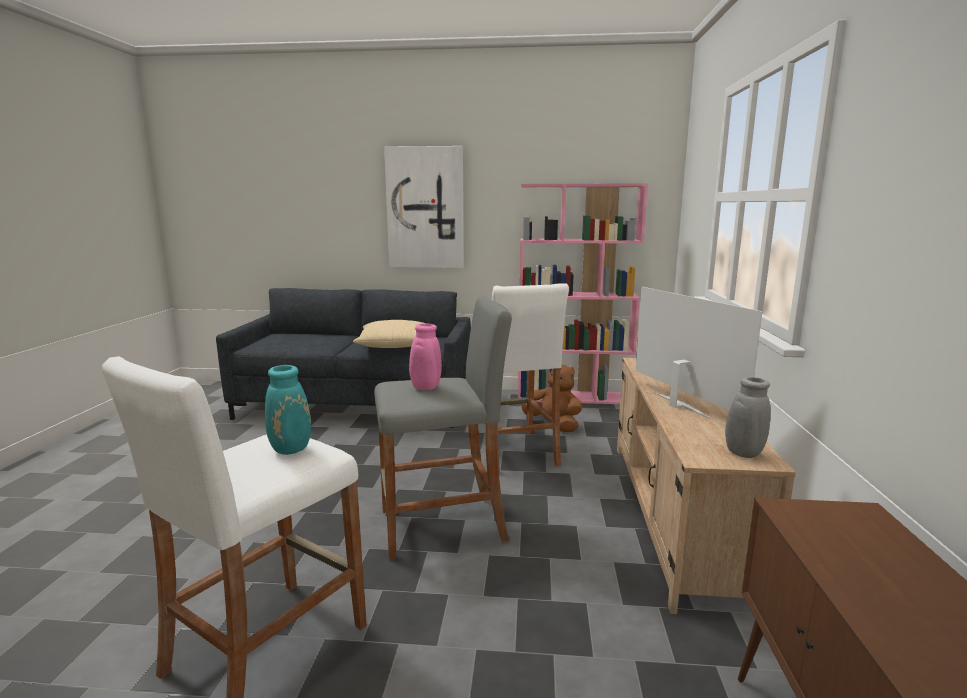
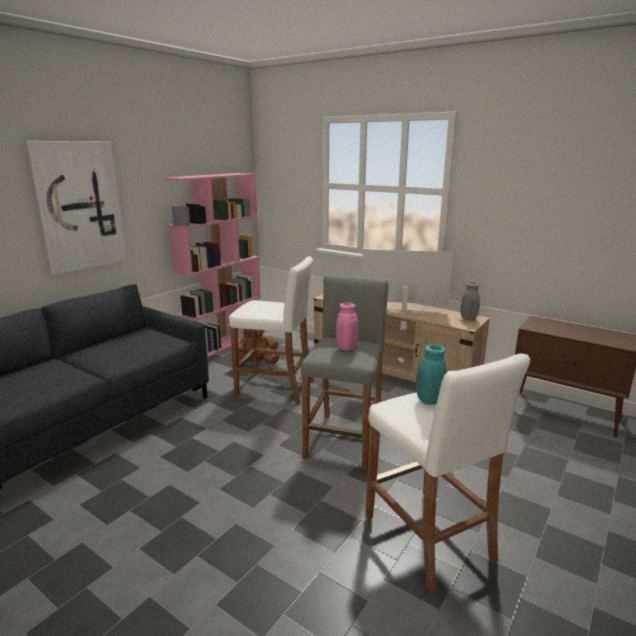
camera: 60 degrees left, 5 degrees up
(395, 345) = (138, 348): beige pillow -> none

